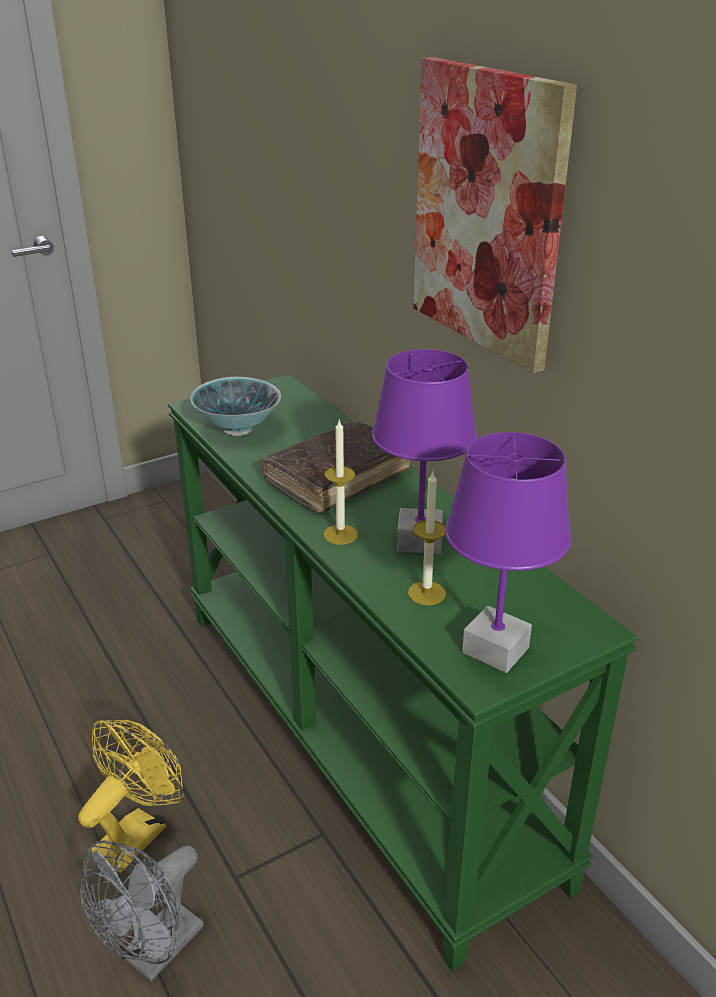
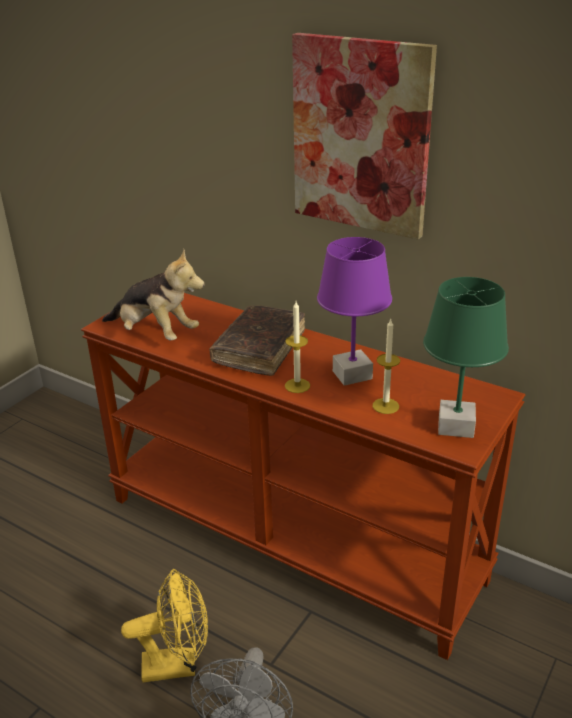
camera: 25 degrees left, 0 degrees up
(137, 833) = (178, 664): yellow fan -> yellow fan turned 75 degrees clockwise
(237, 429) = (155, 334): bowl -> plush toy
(361, 734) = (293, 537): green console table -> brown console table
(494, 650) = (455, 427): purple table lamp -> green table lamp

